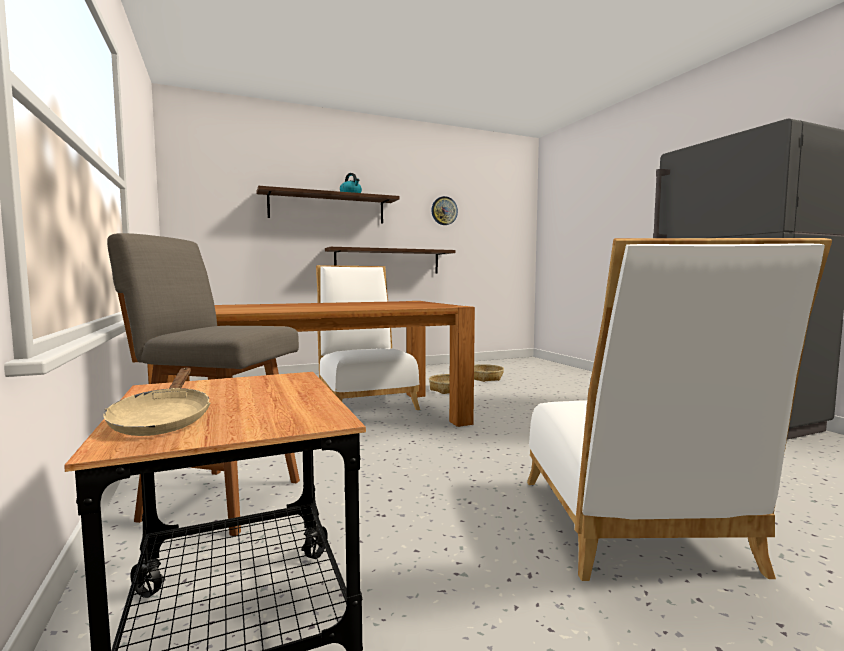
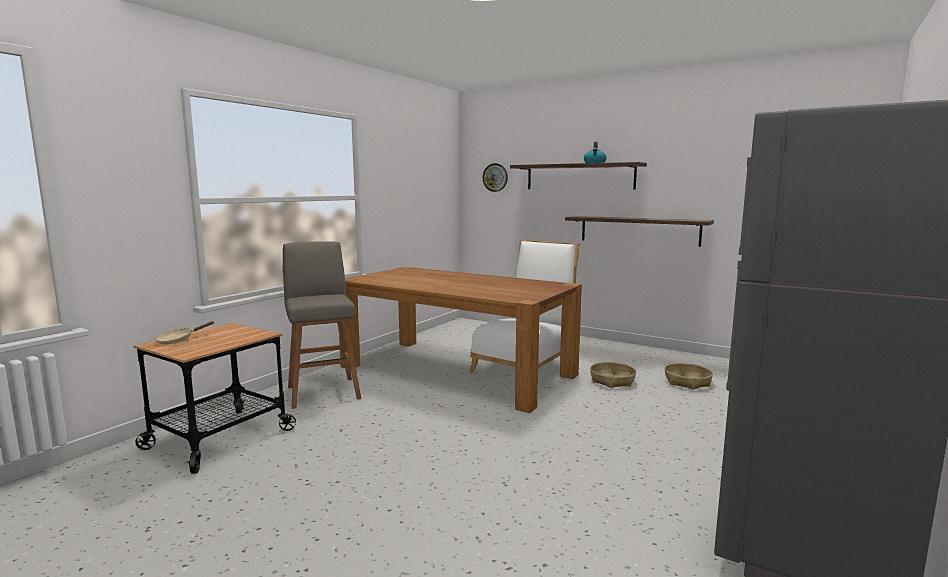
camera: 55 degrees right, 5 degrees up
(444, 211) = (716, 170): wall clock -> wall clock (495, 177)
(634, 530) = (393, 508): white chair -> none

